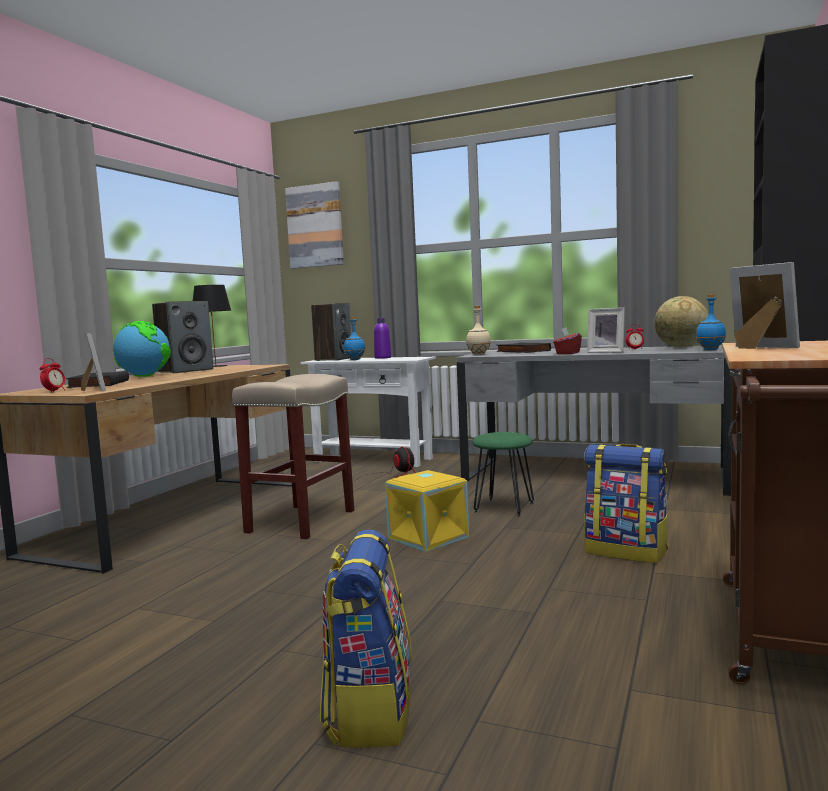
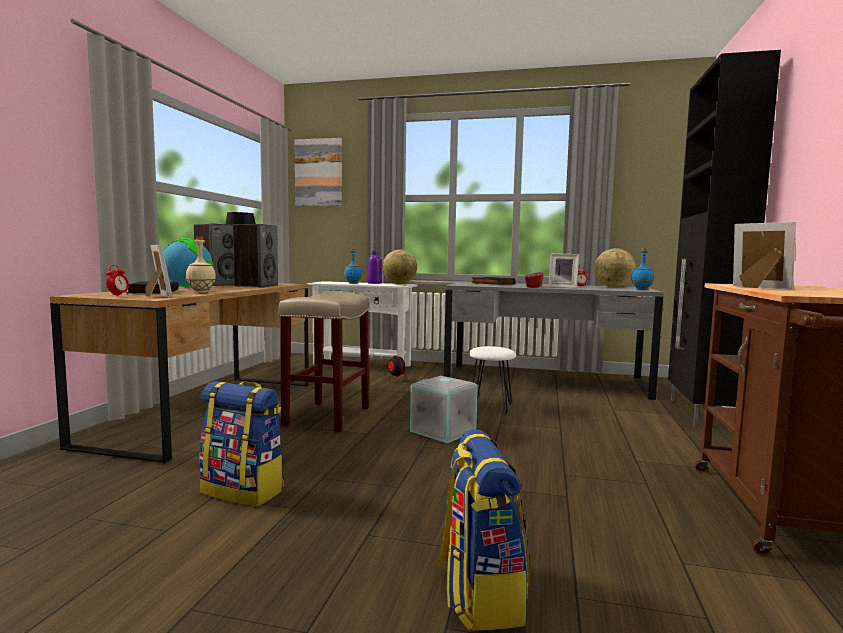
camera: 10 degrees left, 0 degrees up
(333, 359) = (333, 282): speaker -> speaker (256, 286)
(412, 357) = (399, 284): none -> globe
(429, 537) = (444, 431): yellow storage box -> grey storage box
(478, 355) = (461, 284): beige bottle -> beige bottle (201, 292)
(504, 507) = (490, 406): green stool -> white stool
(627, 551) = (606, 443): backpack -> backpack (244, 491)

